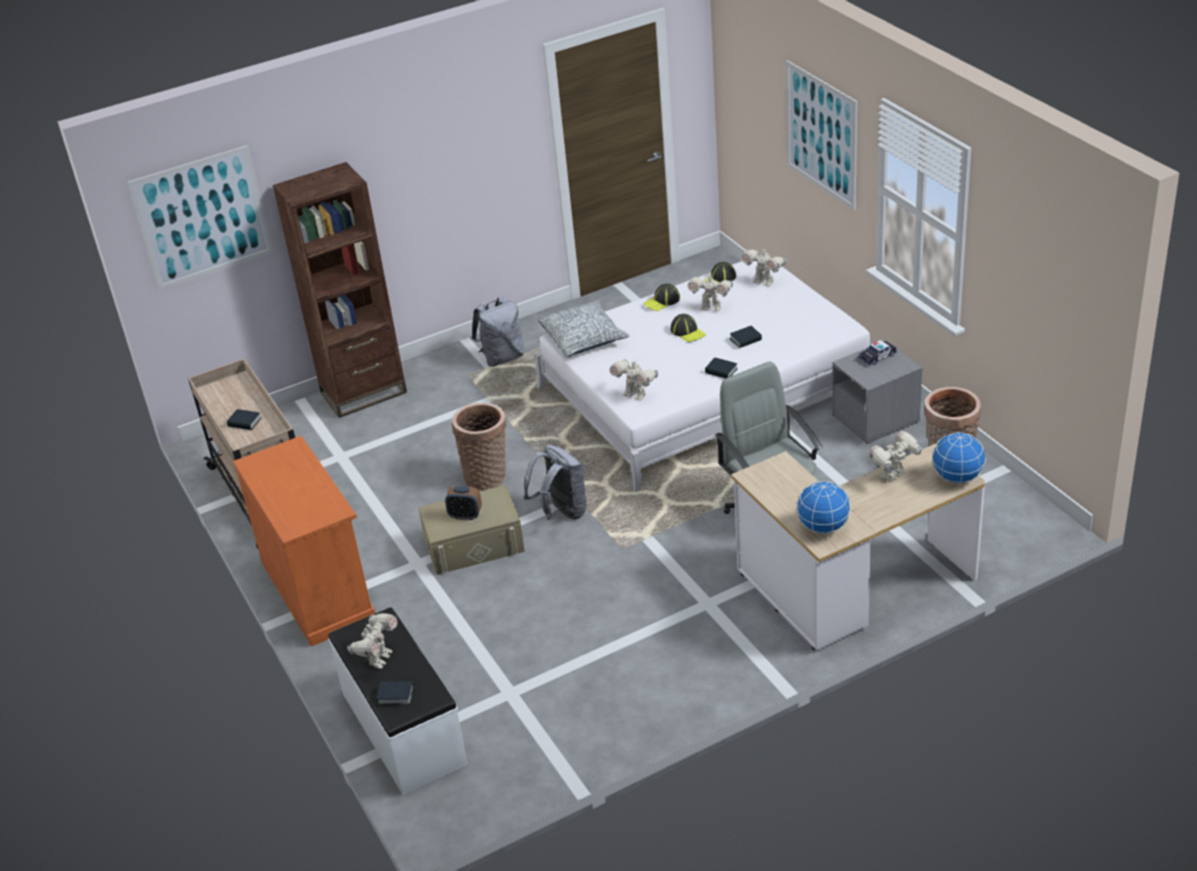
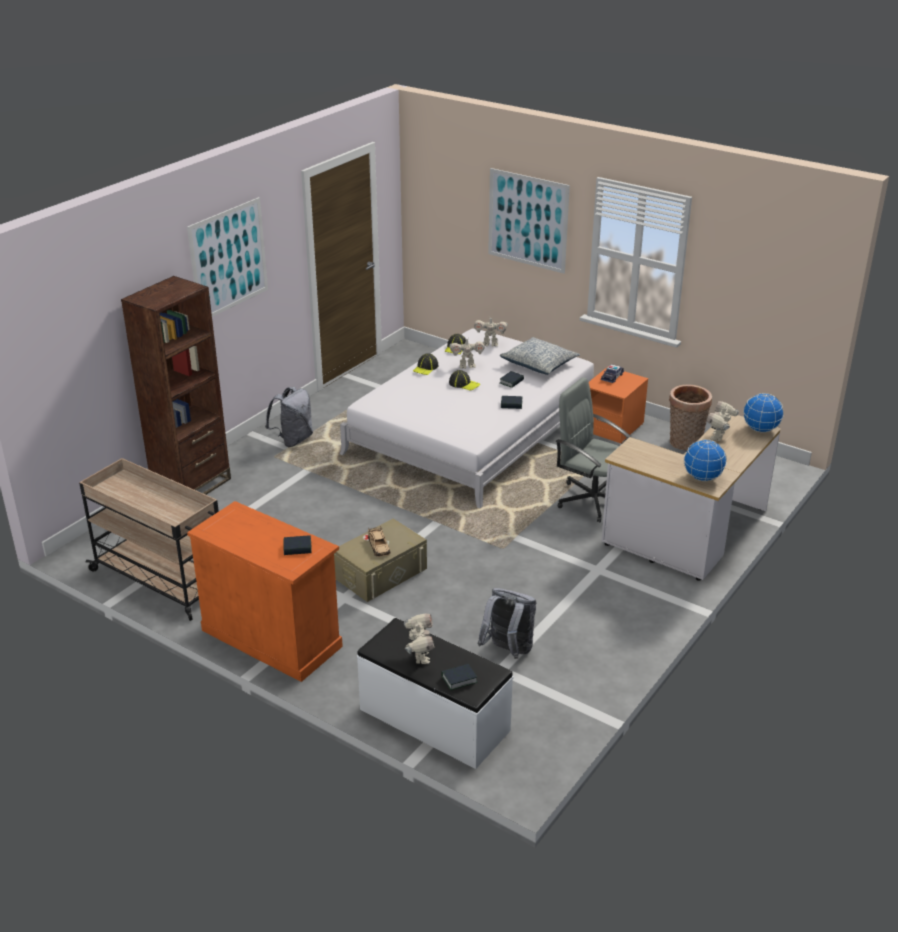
camera: 30 degrees left, 5 degrees down
(202, 217) = (67, 333): picture -> picture (229, 259)
(244, 422) = (158, 507): book -> book (297, 548)
(465, 515) = (379, 546): alarm clock -> beige toy car
(487, 476) = (351, 523): basket -> none
(561, 512) = (433, 535): grey backpack -> grey backpack (508, 651)
(584, 338) = (385, 402): pillow -> pillow (539, 364)
(635, 395) = (461, 431): toy robot -> none
(875, 419) = (612, 427): grey nightstand -> orange nightstand

